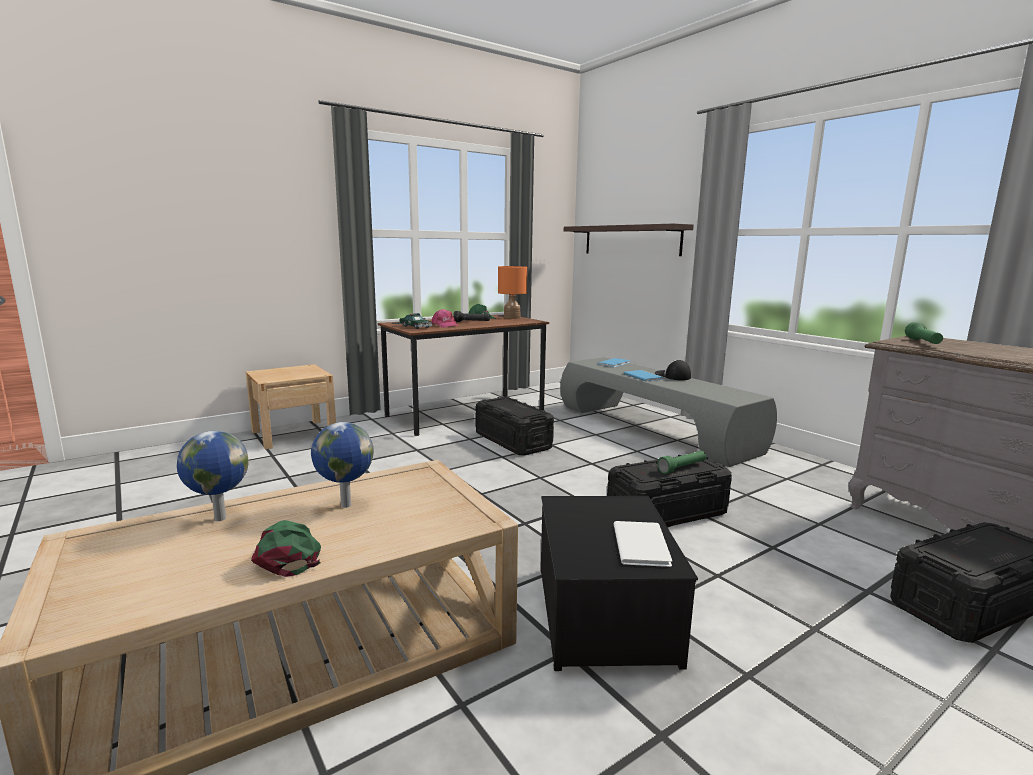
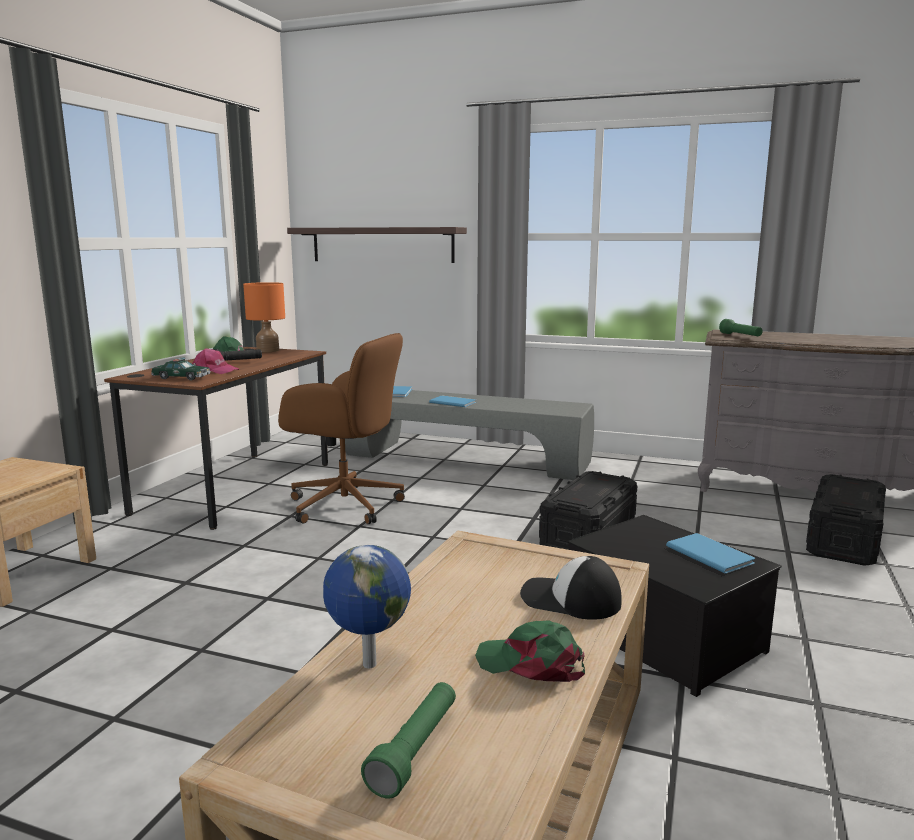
camera: 35 degrees left, 0 degrees up
(344, 505) = (469, 602): globe -> none
(513, 441) = (344, 506): black storage box -> brown office chair
(642, 543) = (709, 553): white book -> blue book
(672, 376) = (478, 397): cap -> cap (569, 599)
(682, 468) = (599, 486): green flashlight -> green flashlight (415, 750)

